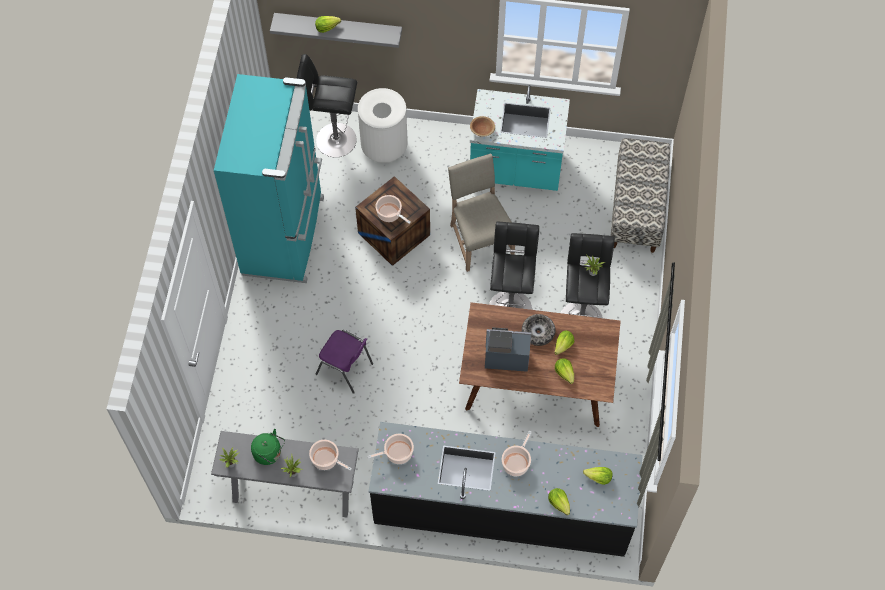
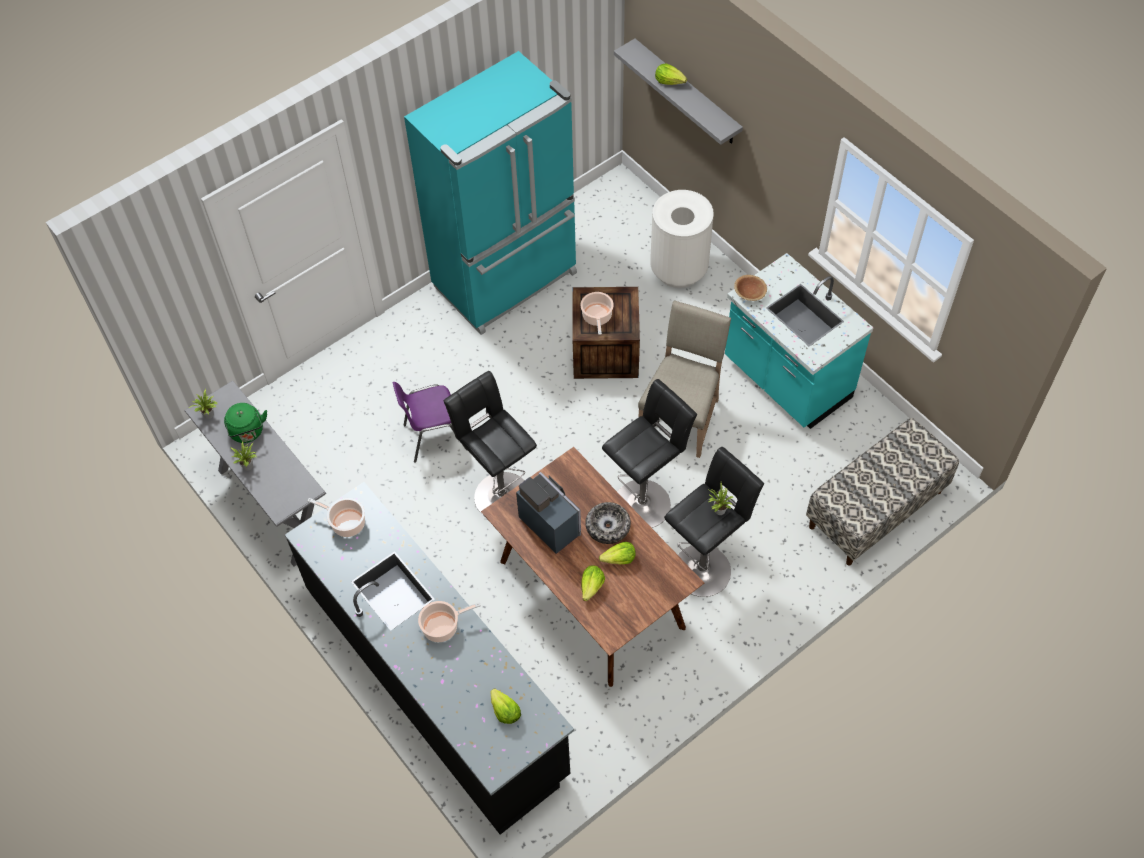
camera: 45 degrees right, 5 degrees down
(326, 460) = (287, 479): cooking pot -> none
(333, 139) = (638, 229): black stool -> black stool (499, 493)
(346, 369) = (433, 436): purple chair -> purple chair turned 90 degrees clockwise
(559, 503) = (440, 701): lettuce -> none

